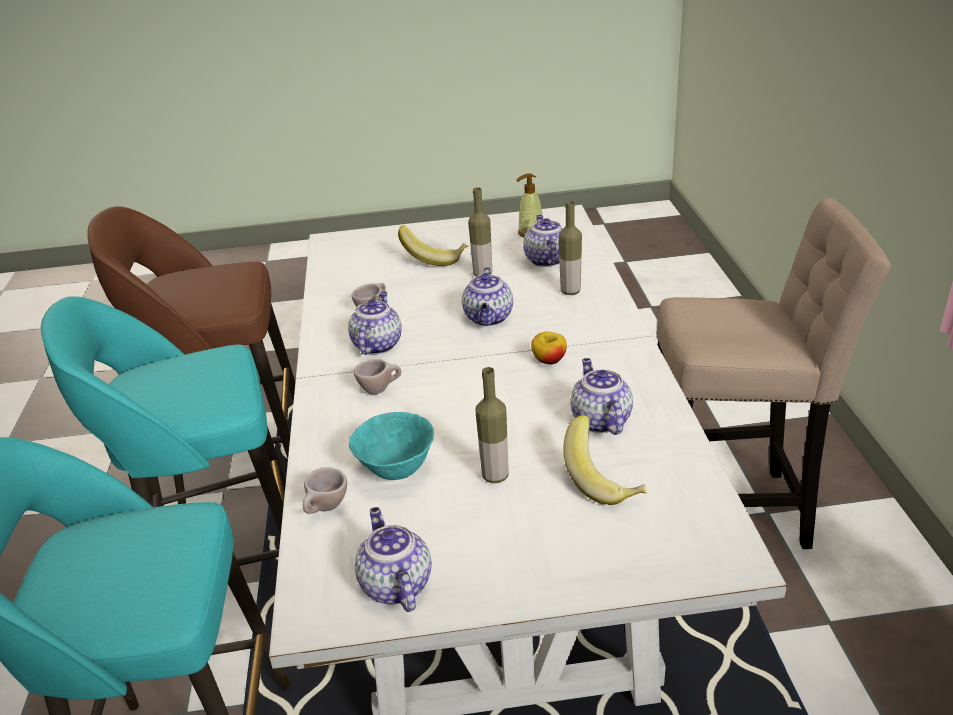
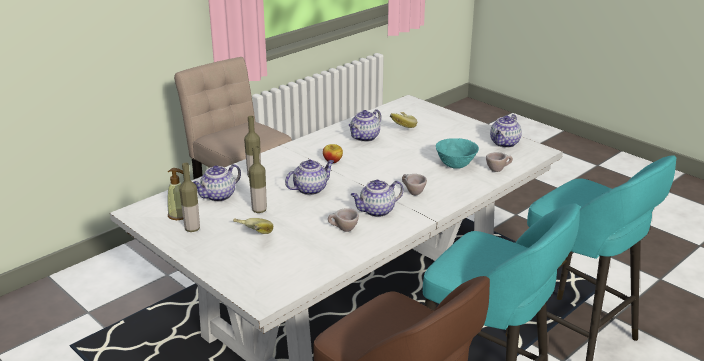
camera: 130 degrees left, 5 degrees down
(495, 476) = (428, 146): bottle -> bottle (192, 229)

